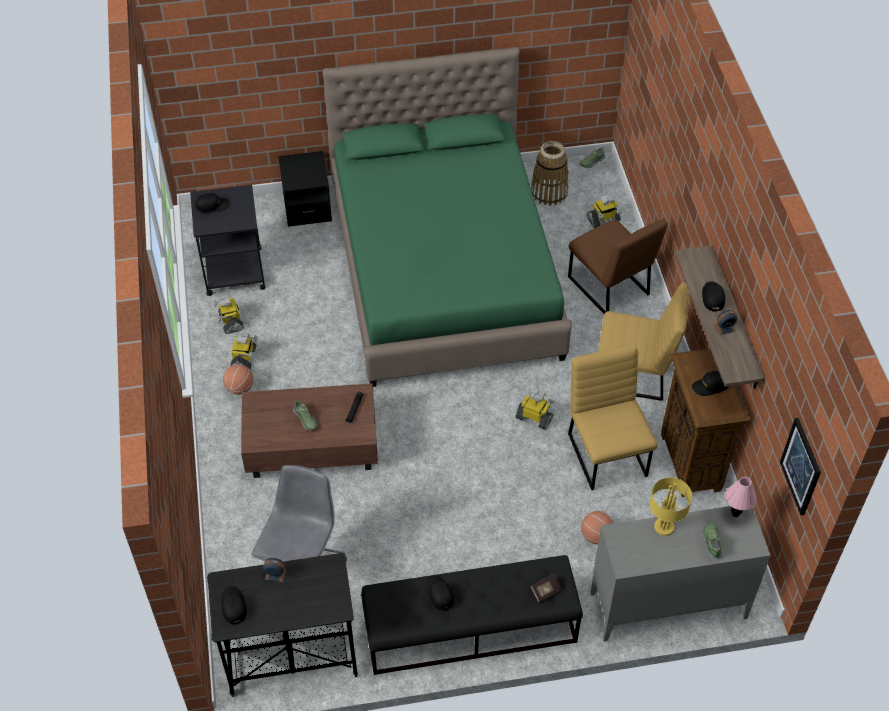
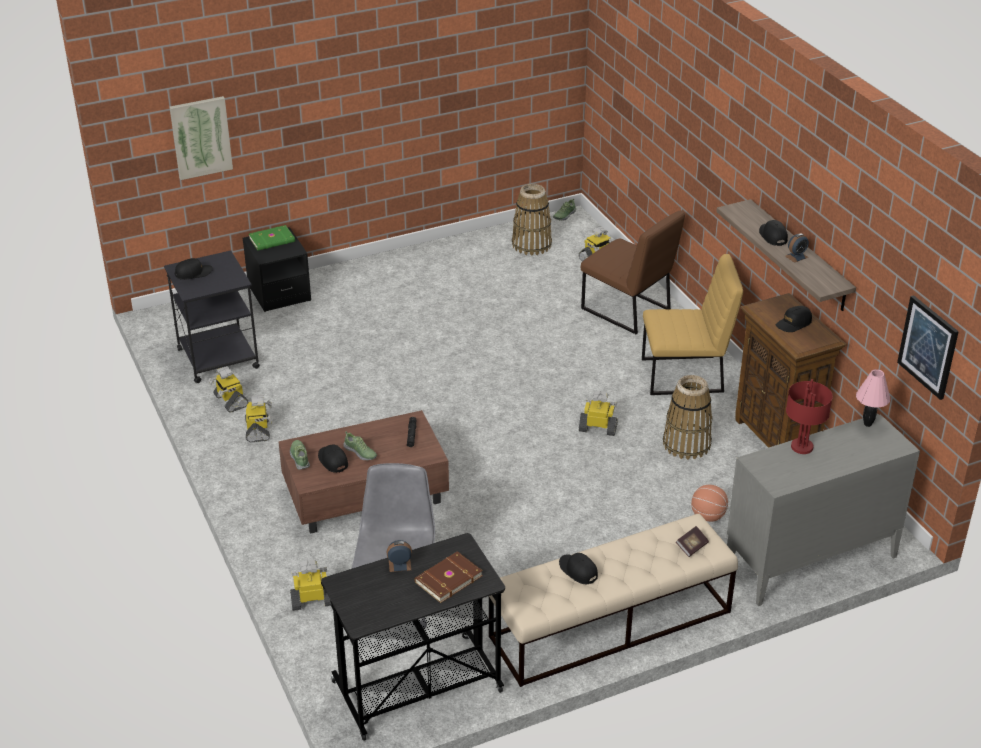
camera: 15 degrees left, 15 degrees down
(233, 606) = (363, 602): black cap -> black cap (332, 461)
(234, 547) = (312, 600): none -> toy robot
(240, 74) = (201, 137): none -> picture
(240, 388) = (263, 457): basketball -> none
(303, 164) = (272, 240): none -> green book
(309, 598) = (447, 578): none -> brown book
(444, 269) = (449, 321): green bed -> none
(469, 630) = (610, 624): black bench -> beige bench
(607, 452) = (686, 444): yellow chair -> basket
(664, 527) = (802, 447): yellow table lamp -> red table lamp
(712, 542) = (856, 450): shoe -> shoe (300, 458)

